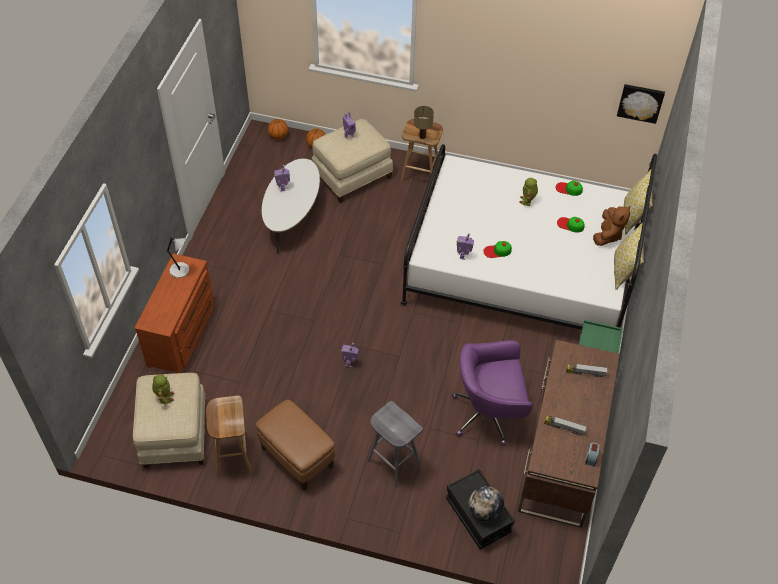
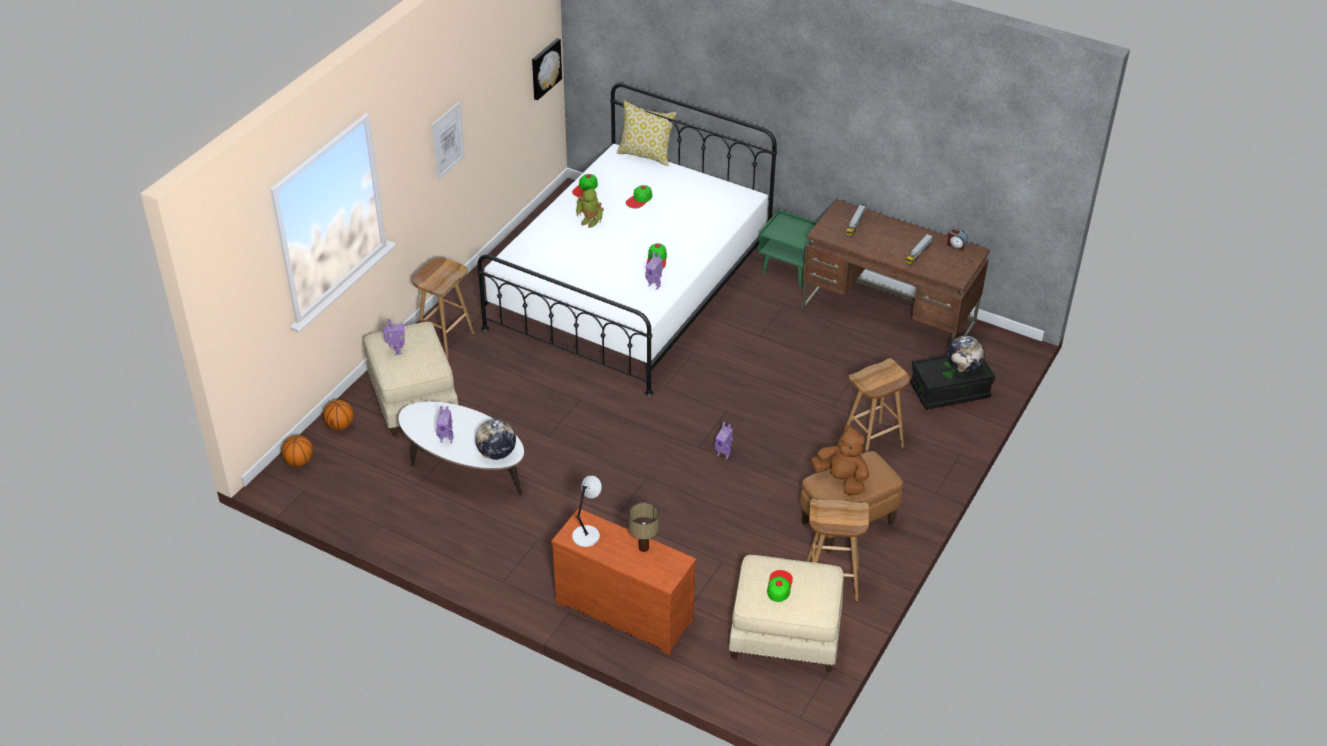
camera: 75 degrees left, 10 degrees down
(164, 396) = (779, 586): toy robot -> cap
(276, 216) = (496, 453): none -> globe
(392, 463) = (872, 443): grey stool -> brown stool
(422, 136) = (448, 277): table lamp -> table lamp (643, 548)
(489, 414) = (825, 356): purple office chair -> none
(501, 68) = (448, 140): none -> picture
(608, 235) = (664, 178): brown plush toy -> brown plush toy (841, 480)
(624, 271) = (718, 179): pillow -> none

